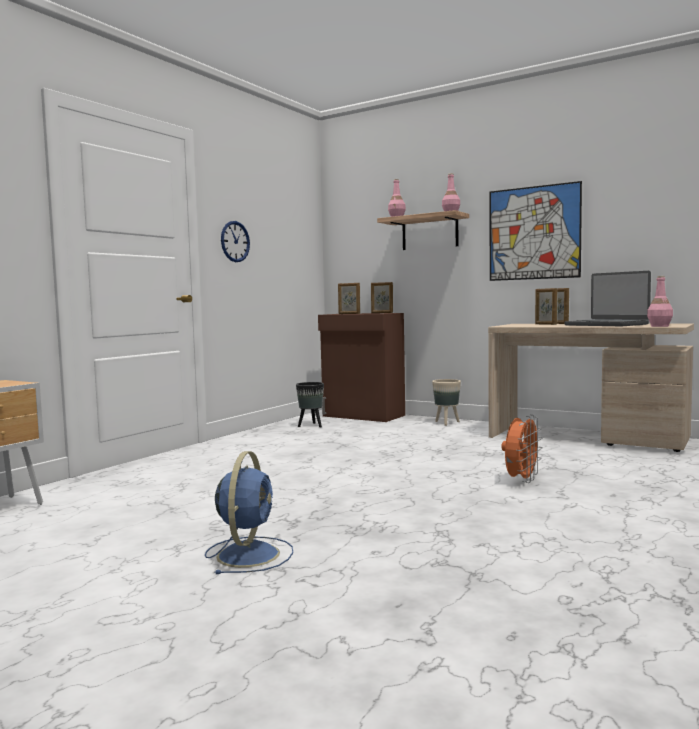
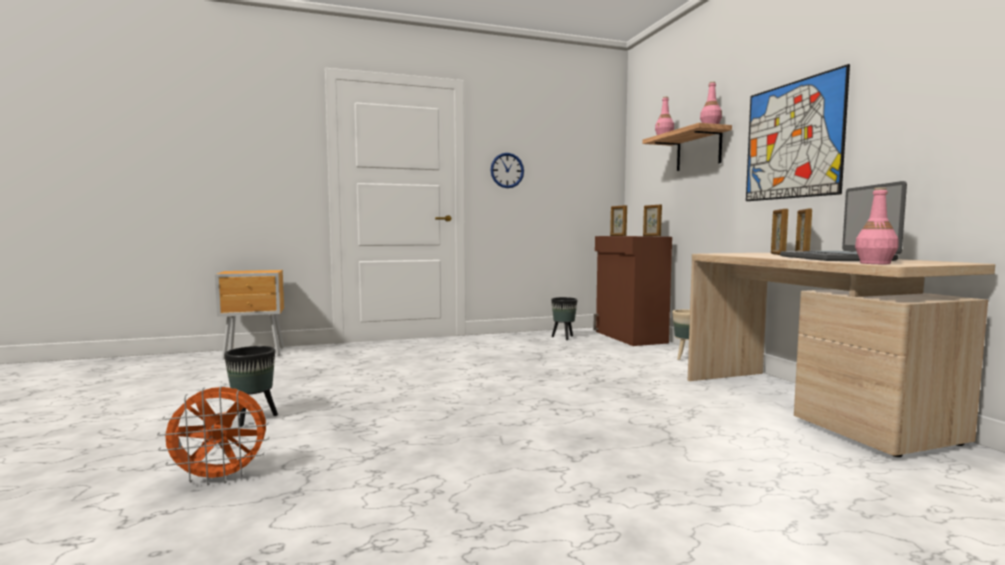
camera: 40 degrees right, 0 degrees up
(249, 554) = (253, 418): blue fan -> black planter
(521, 480) = (587, 429): orange fan -> orange fan (221, 478)

